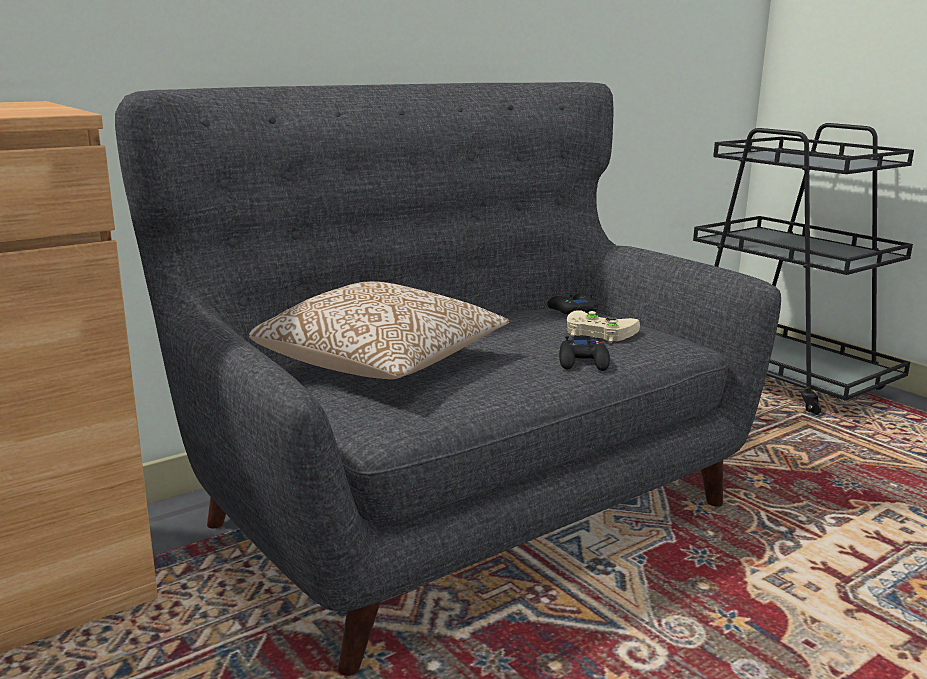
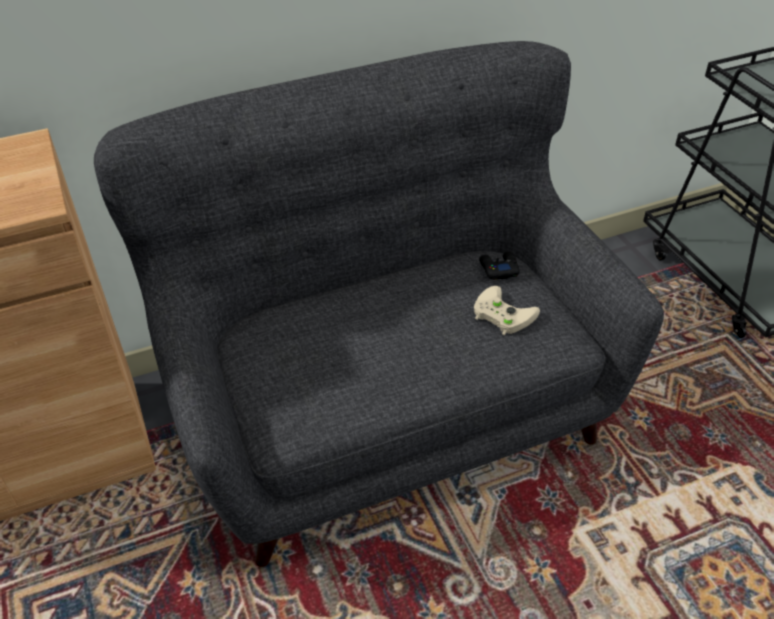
camera: 15 degrees right, 25 degrees up
(382, 365) = (311, 340): pillow -> none
(583, 362) = (467, 363): black game controller -> none

